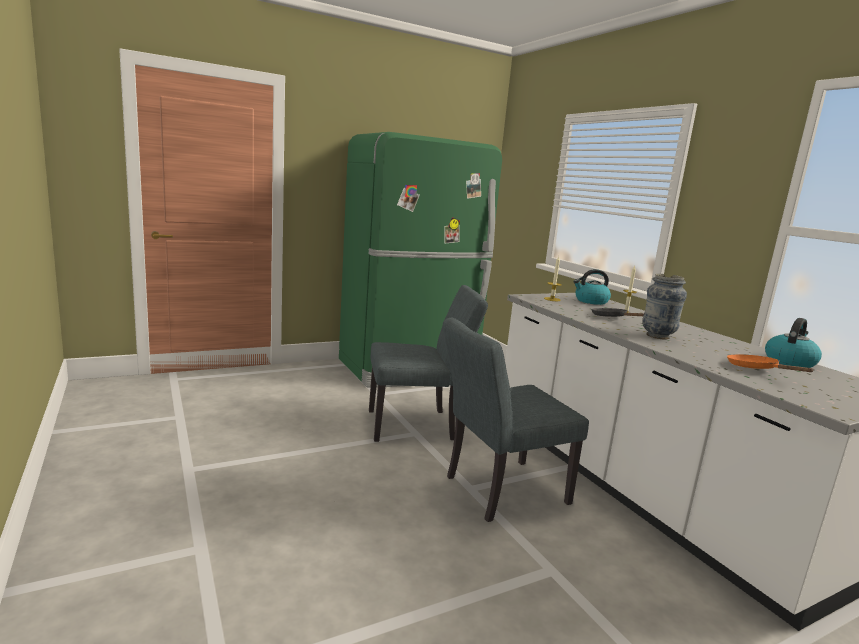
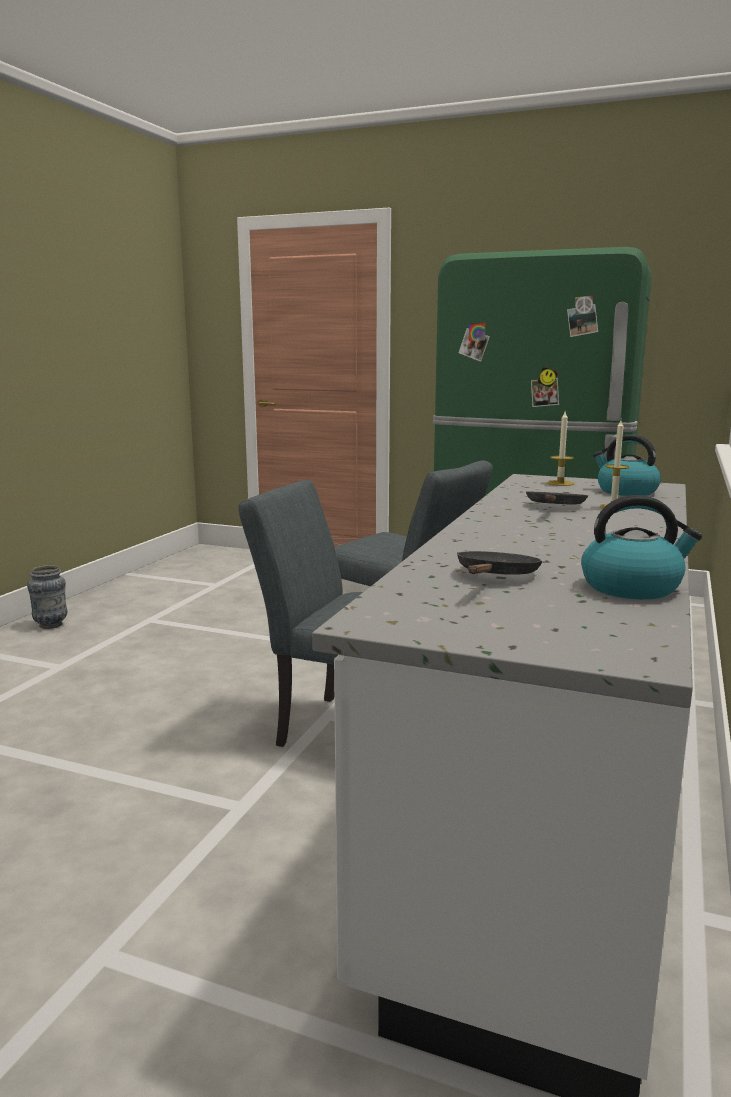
camera: 50 degrees right, 0 degrees up
(657, 336) = (524, 529): vase -> vase (51, 625)
(756, 369) = (495, 576): orange frying pan -> black frying pan

